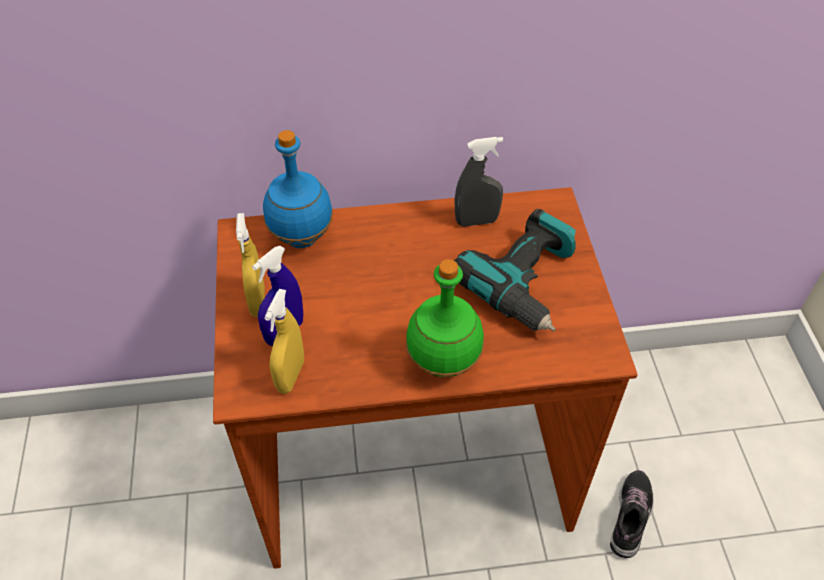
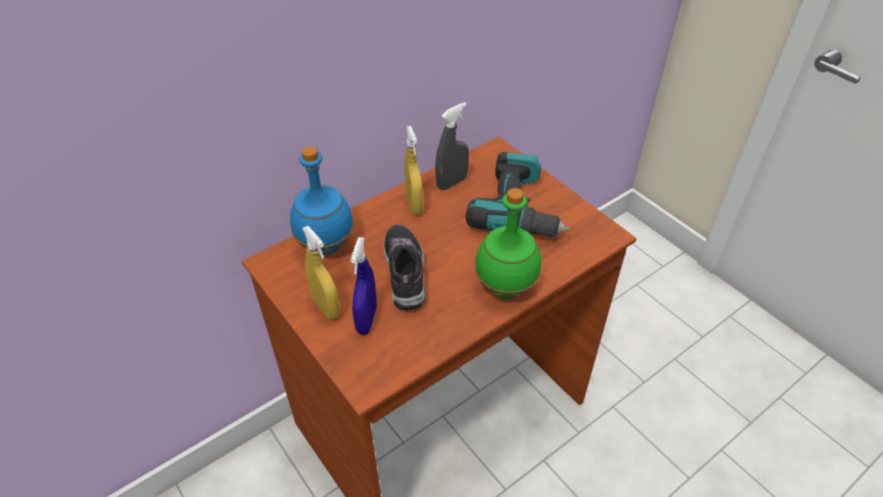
camera: 30 degrees left, 5 degrees down
(290, 376) = (397, 350): yellow spray bottle -> yellow spray bottle (414, 205)
(630, 517) = (612, 373): shoe -> shoe (405, 272)

